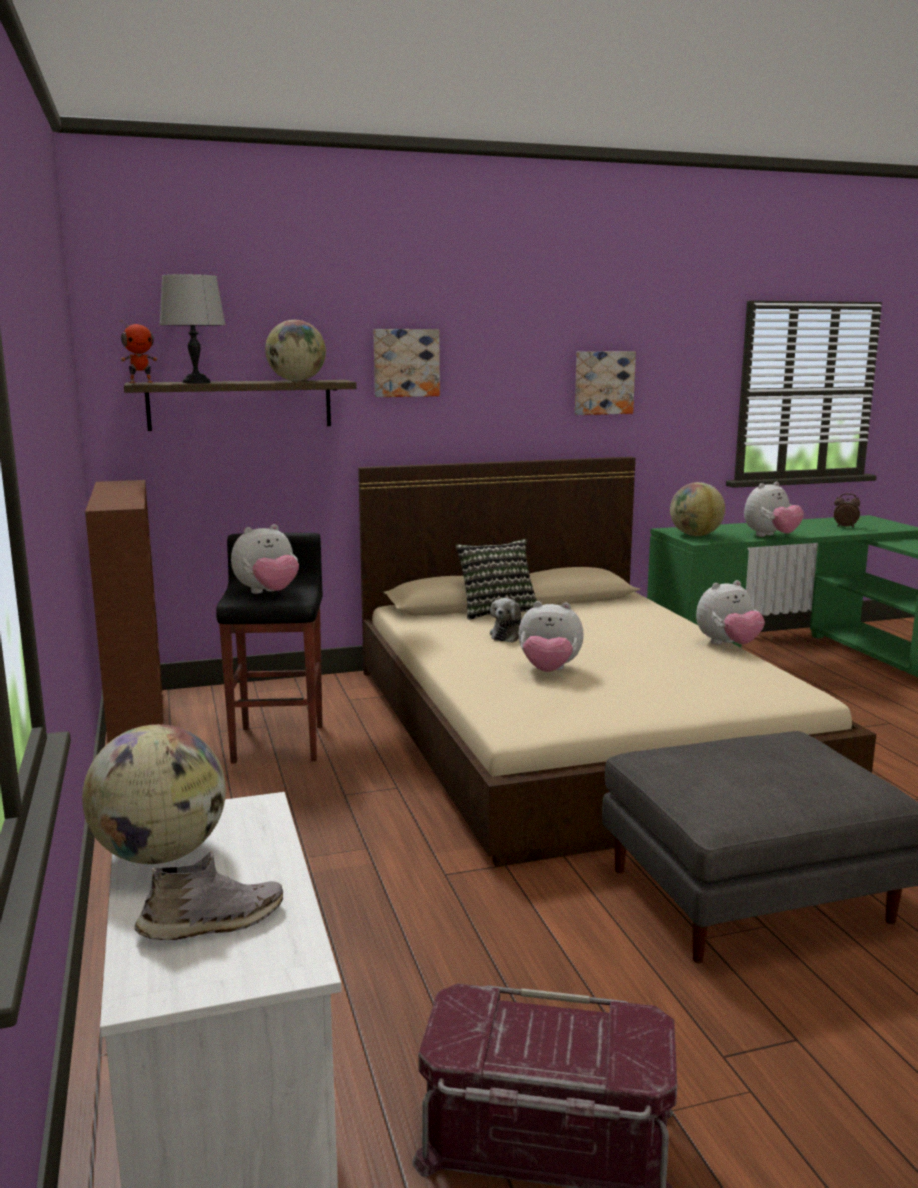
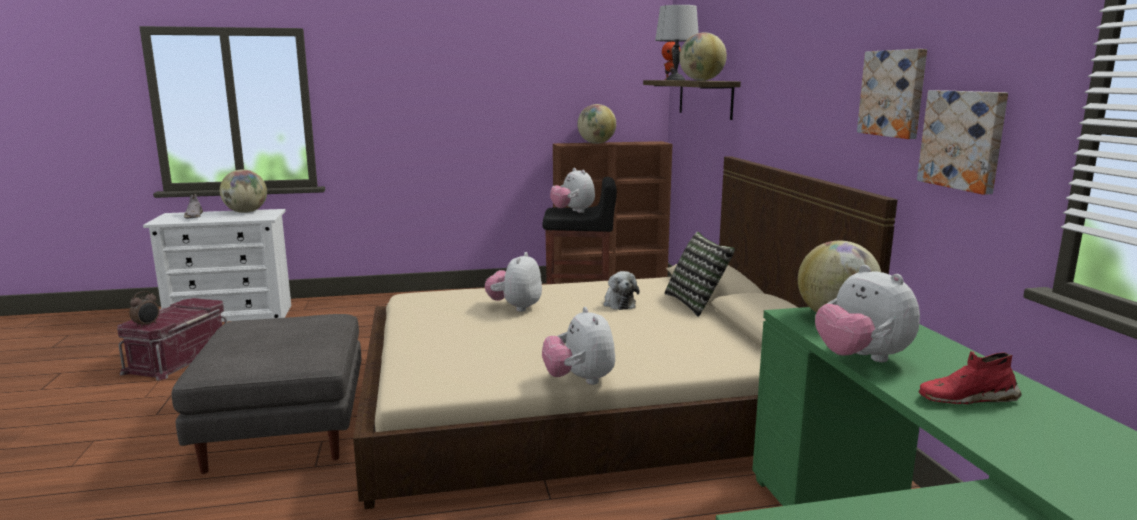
camera: 95 degrees right, 0 degrees up
(114, 497) = (596, 143): none -> globe
(406, 363) = (766, 66): picture -> picture (964, 139)
(509, 635) = (618, 303): plush toy -> plush toy turned 135 degrees counterclockwise
(808, 529) = (965, 398): none -> red shoe
(845, 527) = (1036, 441): alarm clock -> alarm clock (147, 325)

